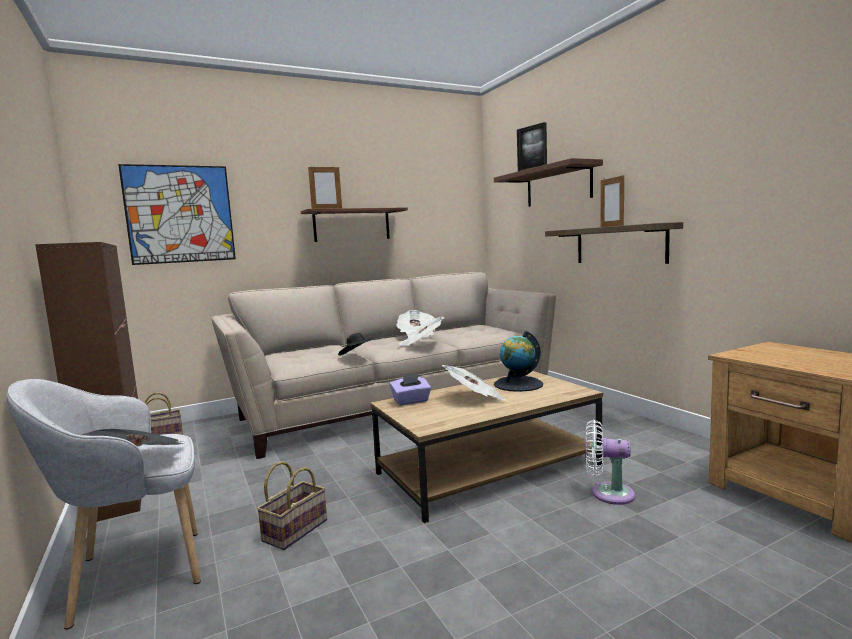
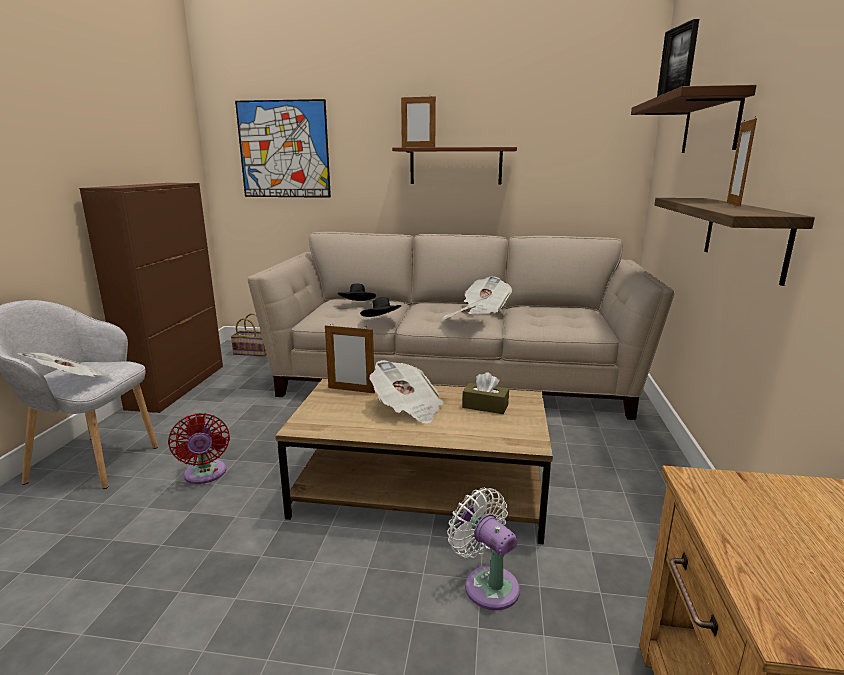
camera: 35 degrees right, 10 degrees up
(295, 529) = (205, 475): basket -> red fan
(307, 352) = (357, 305): none -> black hat
(411, 401) = (351, 390): purple tissue box -> picture frame
(518, 384) = (485, 406): globe -> brown tissue box

